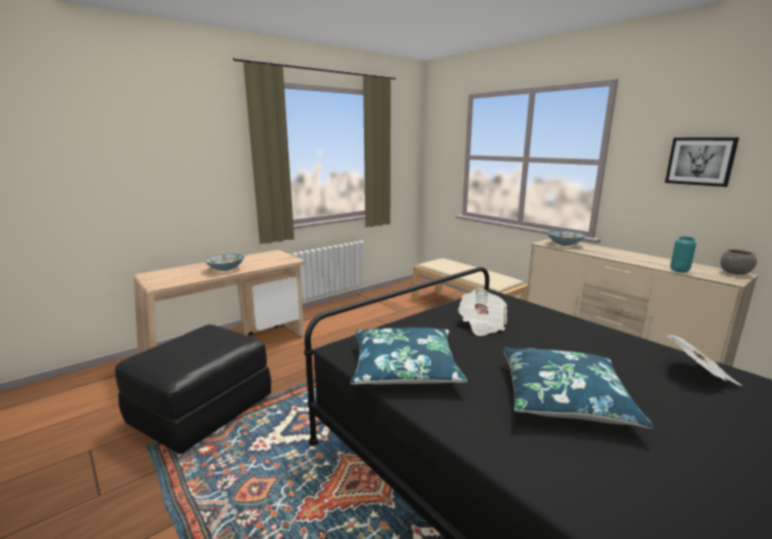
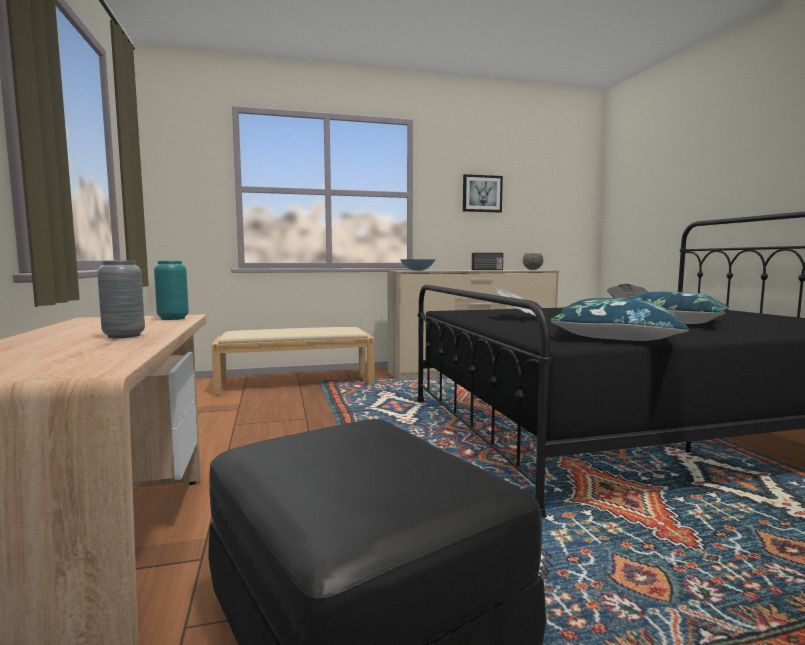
camera: 65 degrees left, 10 degrees down
(226, 269) = (124, 336): bowl -> grey vase
(646, 260) = (487, 270): none -> radio
(679, 270) = (517, 270): turquoise vase -> turquoise vase (173, 318)

